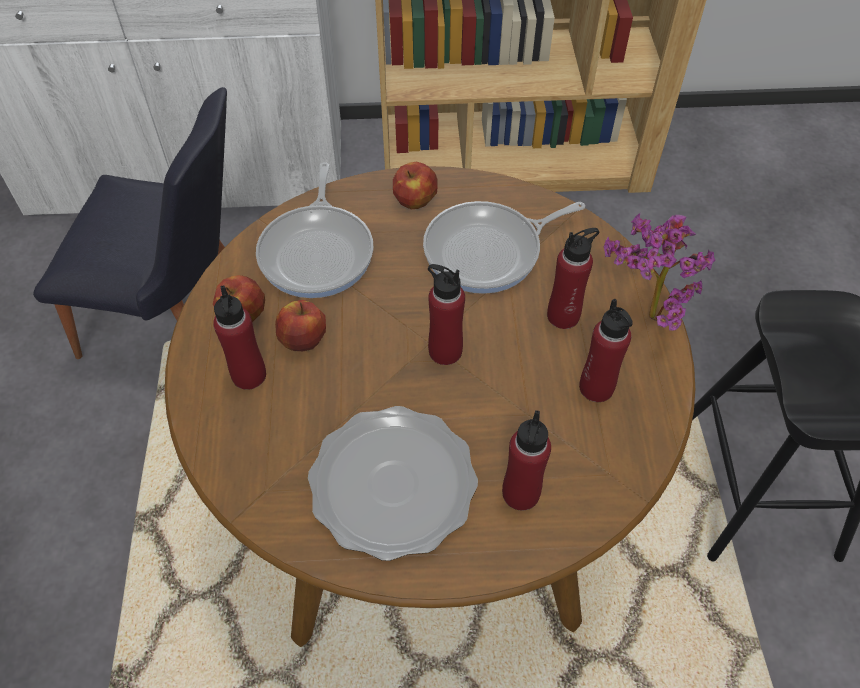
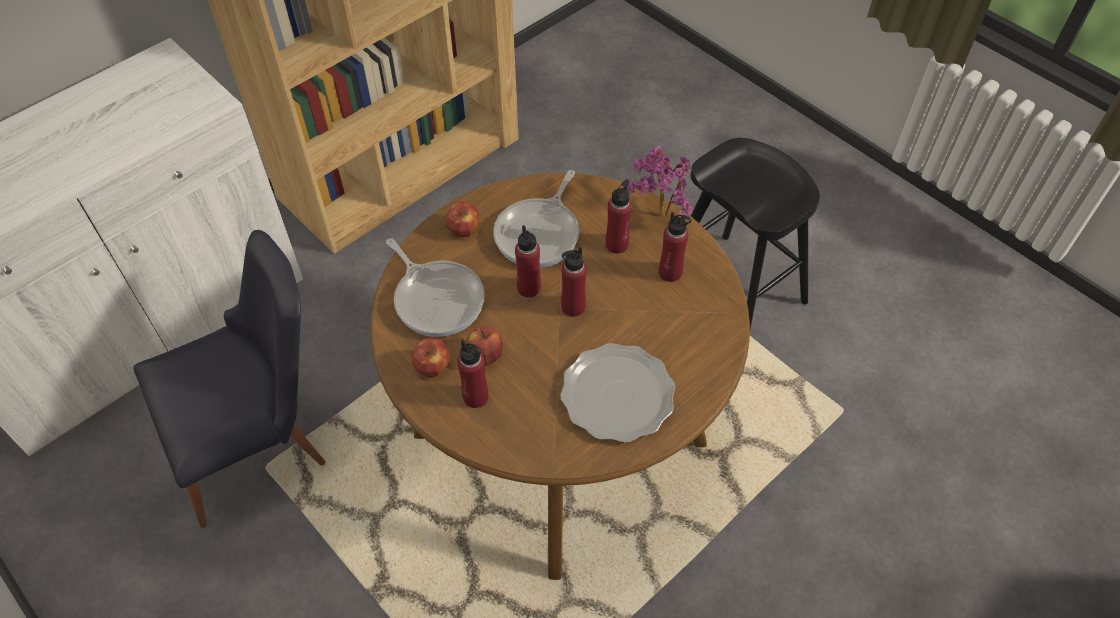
camera: 40 degrees left, 0 degrees up
(520, 493) = (684, 353): red bottle -> red bottle (529, 288)

